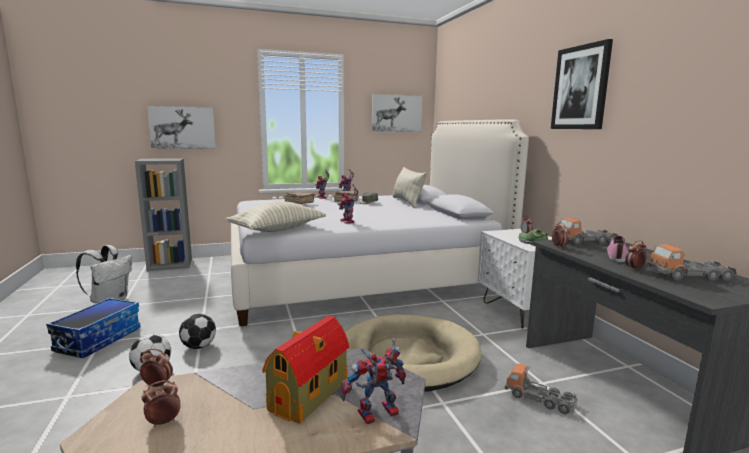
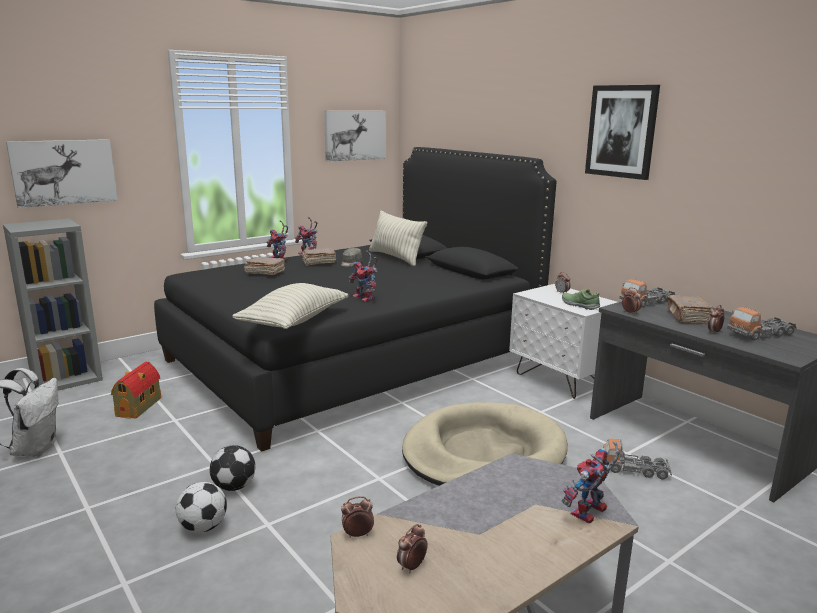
camera: 20 degrees left, 5 degrees up
(98, 339) = (81, 505): storage box -> none
(310, 394) = (514, 508): toy house -> toy house (139, 406)
(361, 276) = (354, 359): white bed -> black bed
(617, 255) = (688, 317): shoe -> brown book

